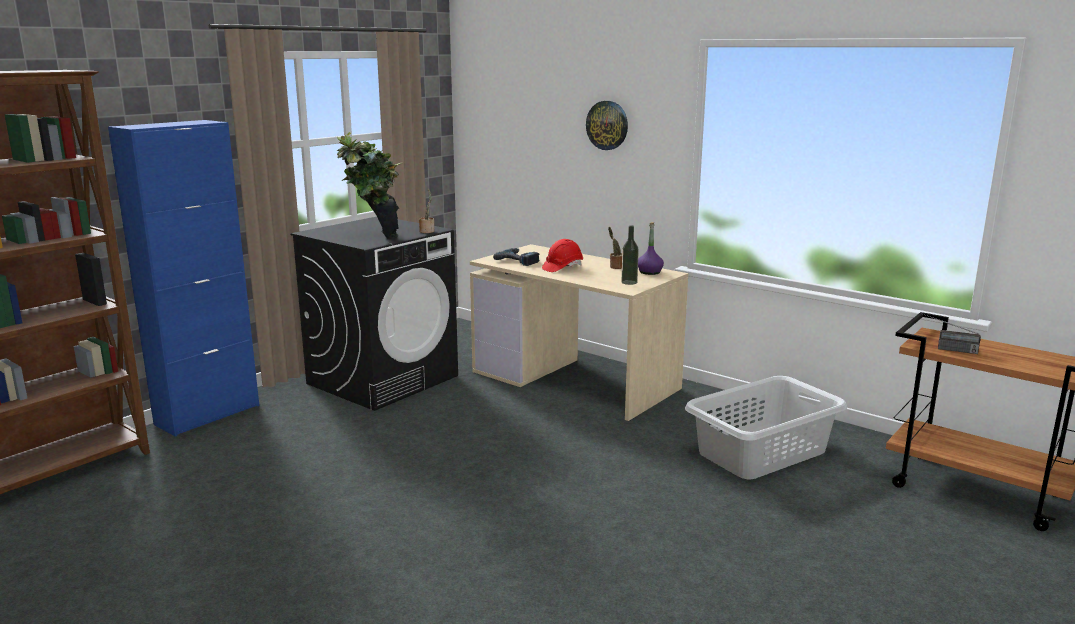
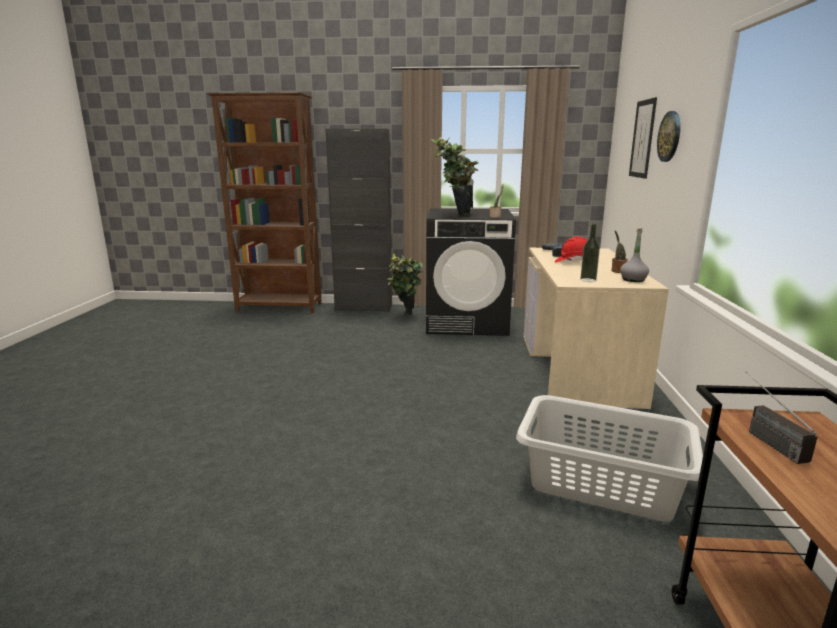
camera: 55 degrees right, 0 degrees up
(207, 415) = (363, 308): blue cabinet -> black cabinet
(297, 403) = (405, 317): none -> potted plant
(544, 122) = (642, 139): none -> picture
(649, 272) = (633, 280): purple bottle -> grey bottle

